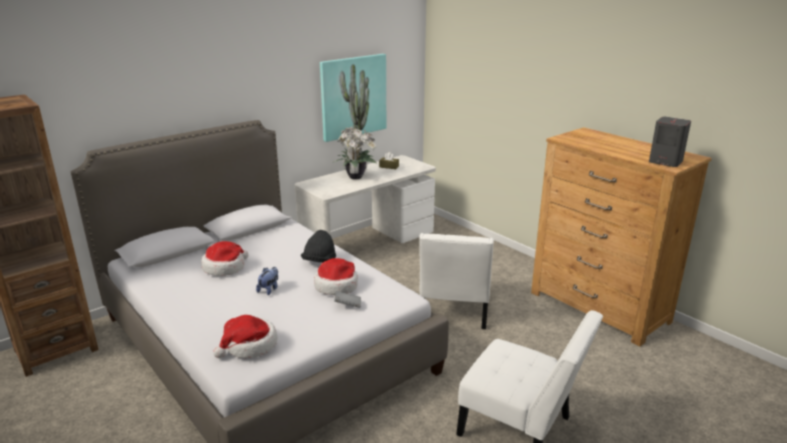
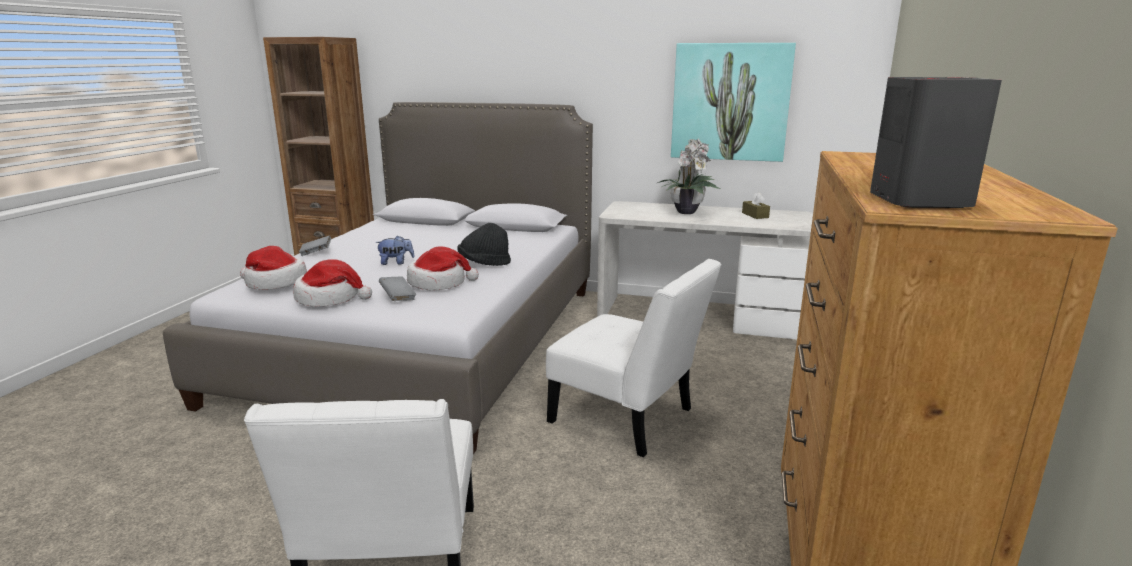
camera: 55 degrees right, 5 degrees down
(185, 316) = (316, 253): none -> grey book
(225, 267) = (420, 240): hat -> hat (330, 298)
(453, 311) = (627, 419): white chair -> white chair turned 120 degrees counterclockwise

